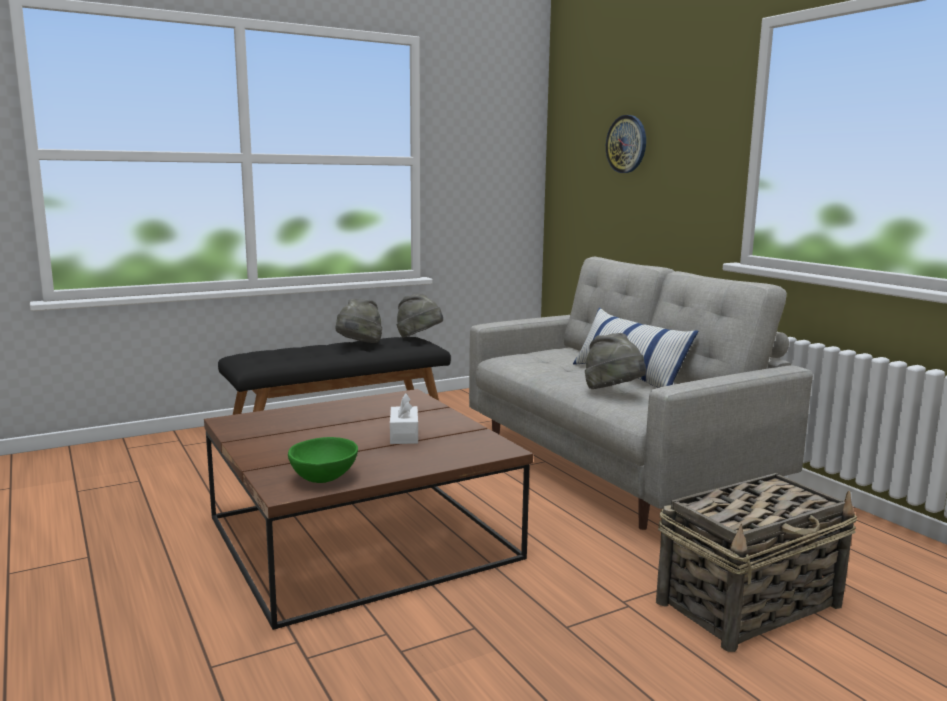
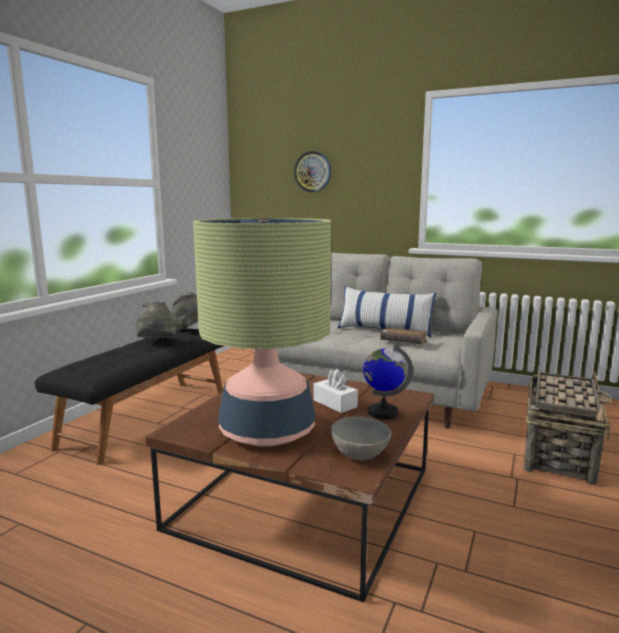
camera: 35 degrees left, 0 degrees up
(295, 439) = (267, 431): none -> table lamp
(325, 479) = (361, 455): green bowl -> grey bowl
(429, 454) = (382, 413): none -> globe
(613, 393) = (403, 342): grey hat -> brown book

